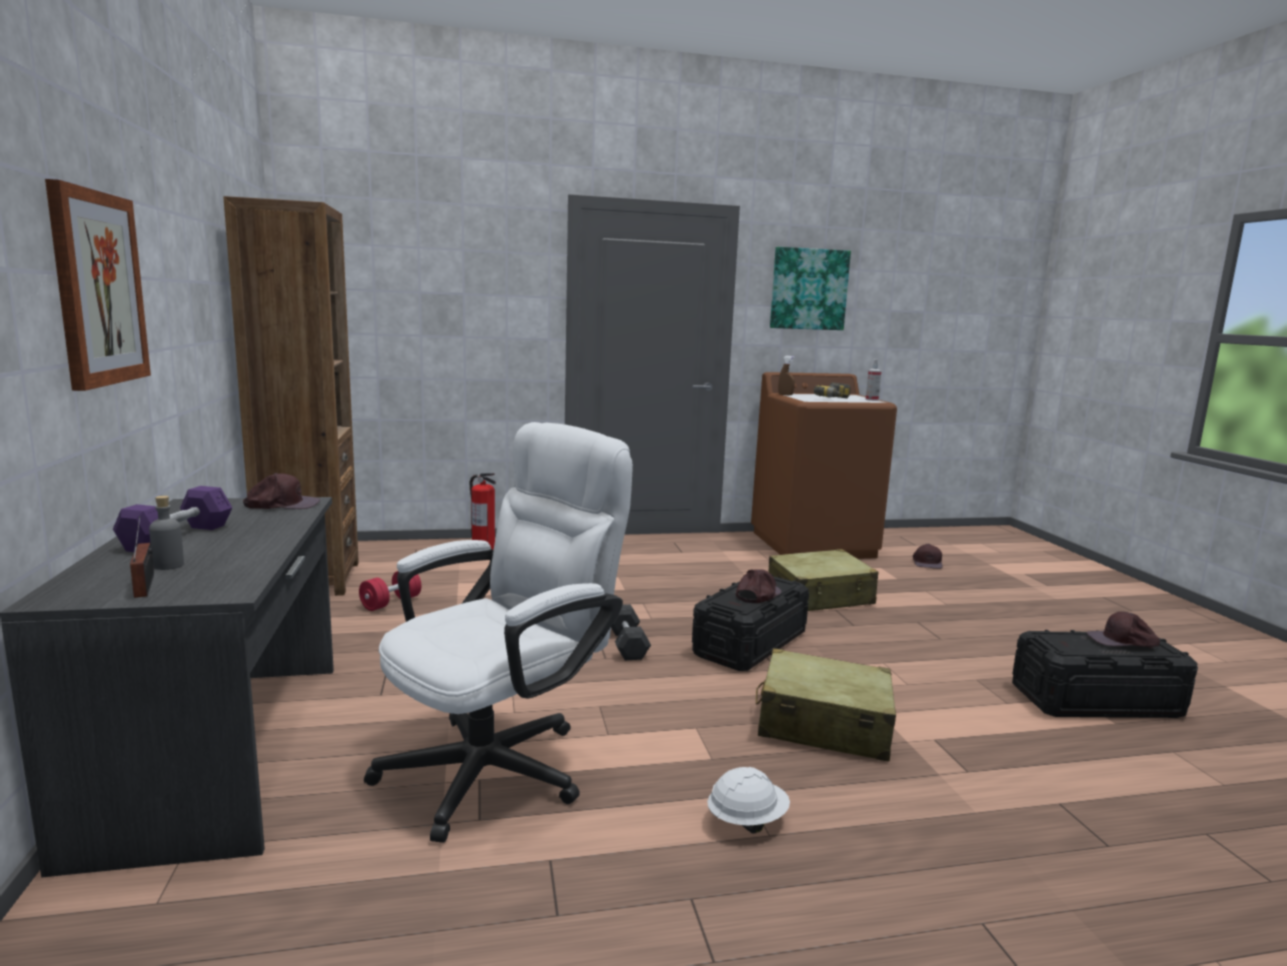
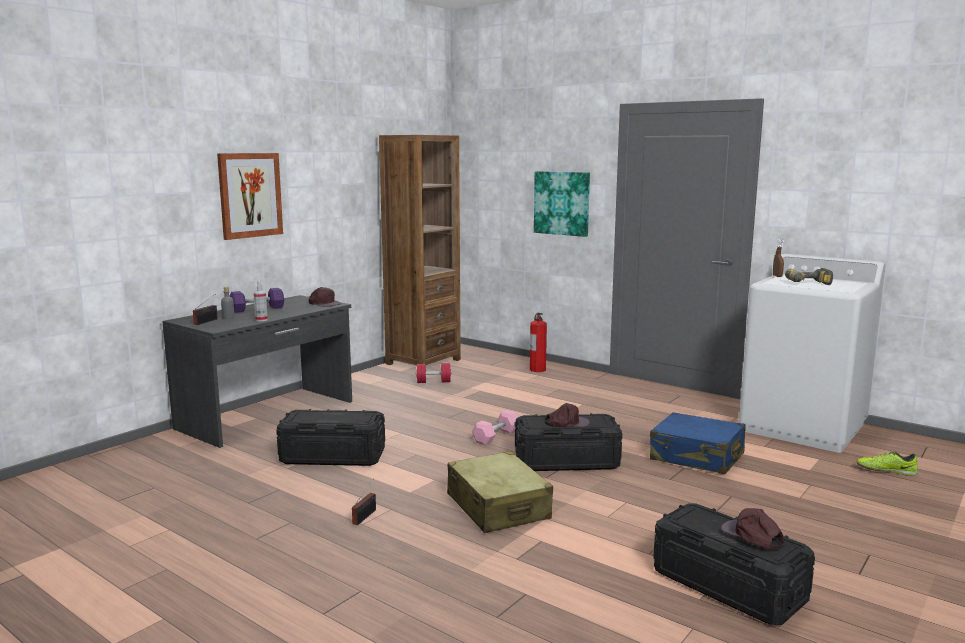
camera: 50 degrees right, 0 degrees up
(502, 763) = (333, 456): white office chair -> black storage box
(627, 644) = (496, 436): grey dumbbell -> pink dumbbell
(746, 821) = (366, 516): white hard hat -> radio
(808, 289) = (836, 173): picture -> picture (562, 203)
(813, 544) = (803, 427): brown washing machine -> white washing machine
(820, 596) = (697, 457): beige suitcase -> blue suitcase
(871, 400) = (849, 289): spray bottle -> spray bottle (261, 320)
(927, 562) = (885, 471): brown cap -> shoe

